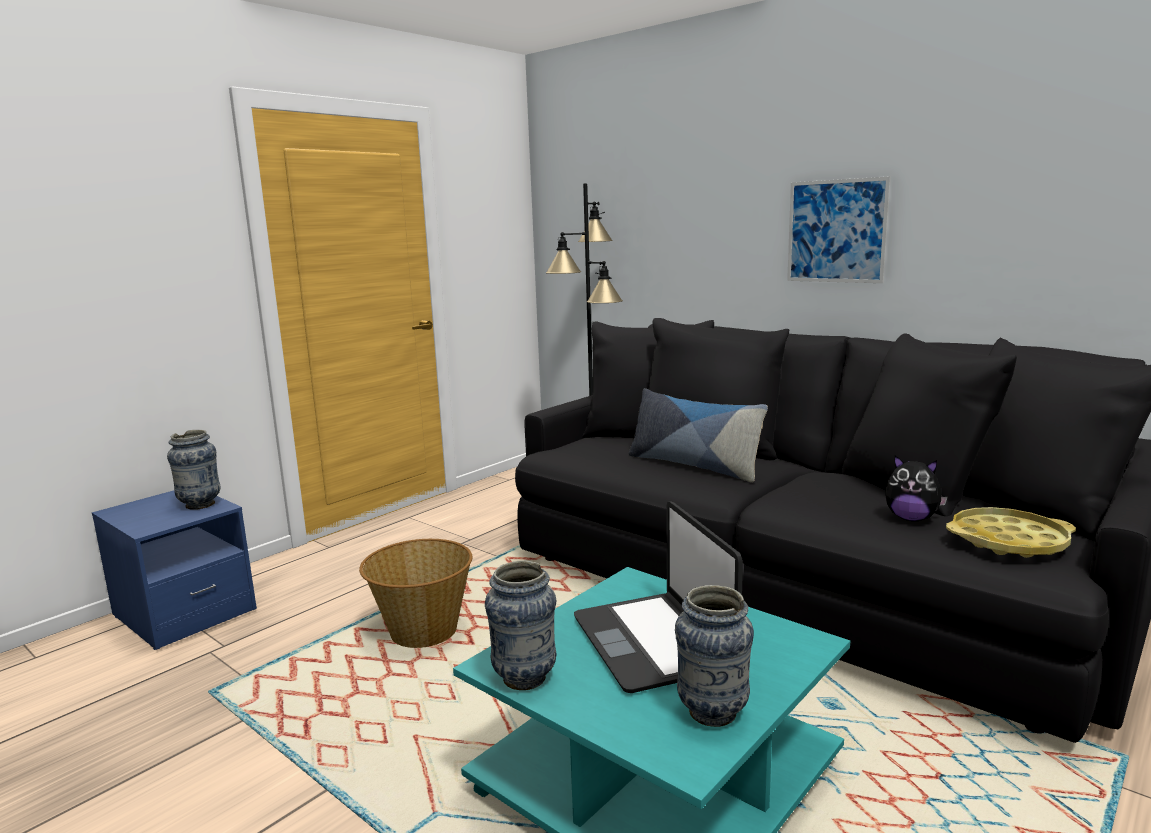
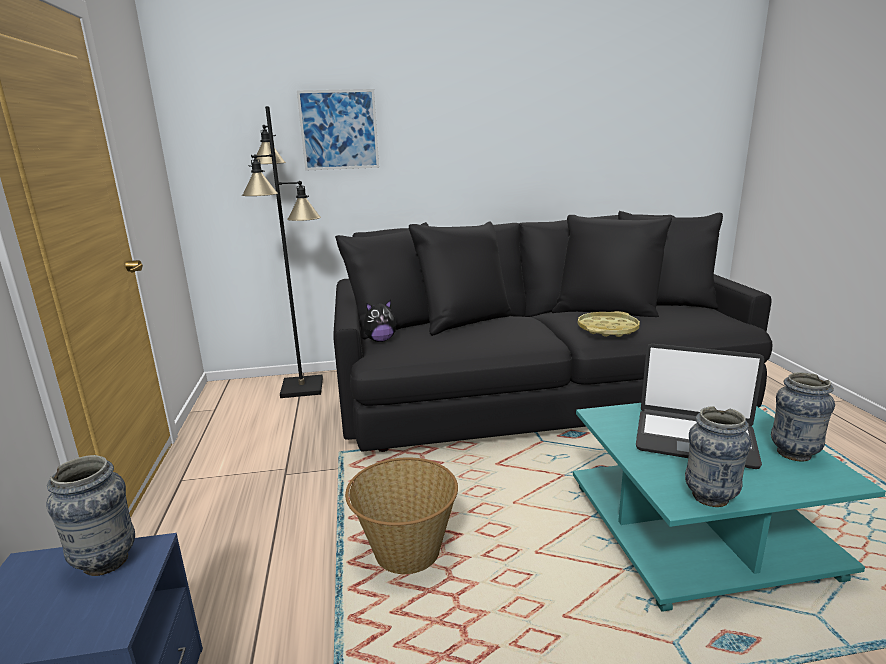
camera: 50 degrees left, 5 degrees up
(694, 465) = (492, 331): pillow -> none
(836, 231) = (483, 149): picture -> picture (339, 130)
(911, 518) = (653, 322): plush toy -> plush toy (380, 340)
(1008, 541) = (704, 319): yellow tray -> yellow tray (607, 329)

